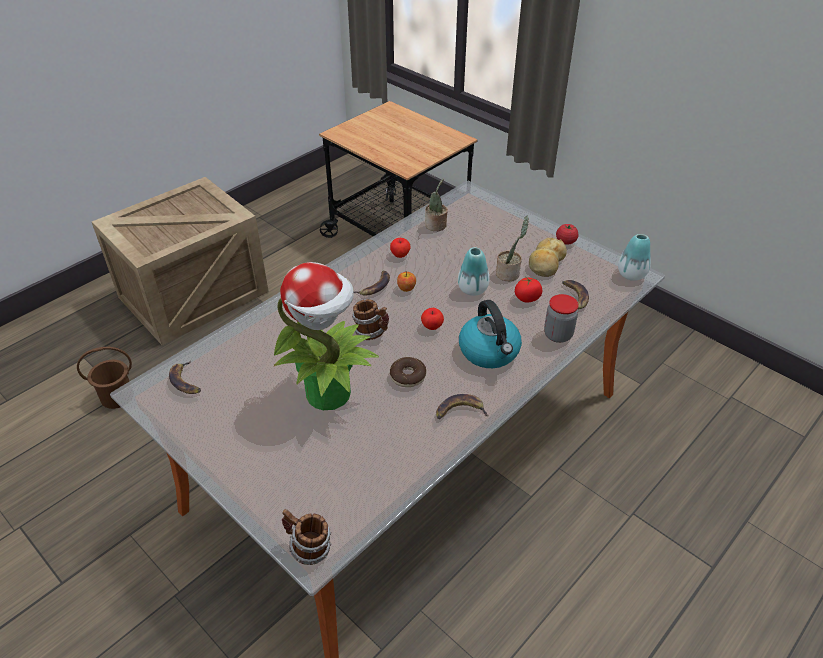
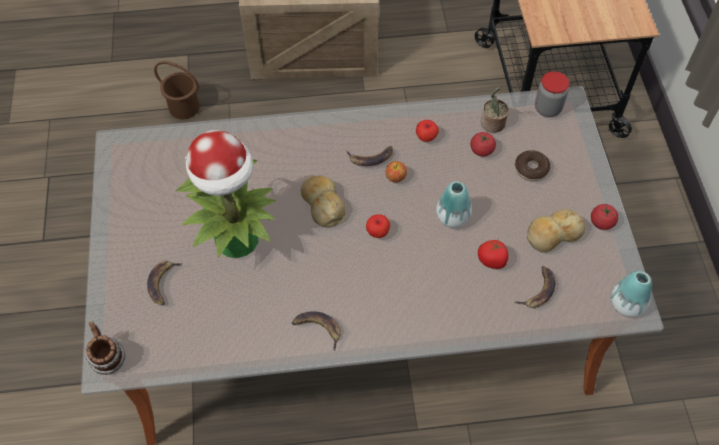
camera: 40 degrees right, 15 degrees up
(186, 381) = (151, 155): banana -> banana (163, 283)
(372, 333) = (323, 204): mug -> bread
(408, 376) = (310, 267): donut -> donut (531, 169)
(446, 243) = (481, 150): none -> tomato
(489, 352) = (400, 292): kettle -> none
(509, 273) = (504, 222): potted plant -> none
(558, 335) = (478, 318): jar -> jar (547, 108)

